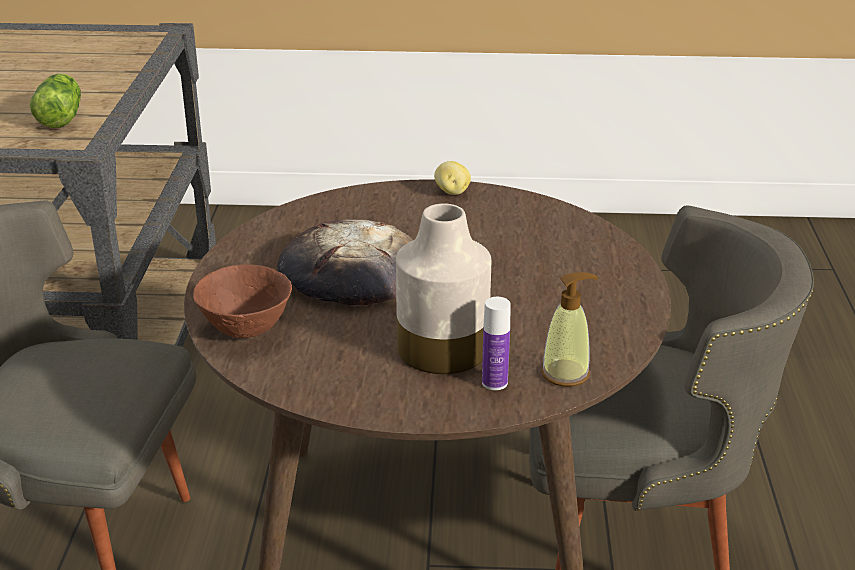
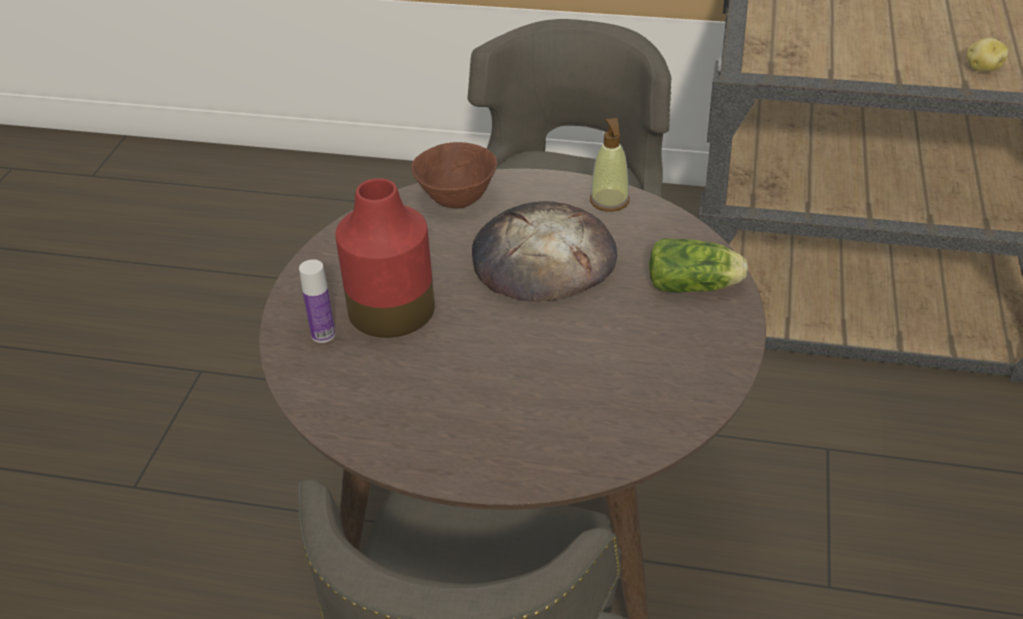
camera: 100 degrees right, 10 degrees up
(62, 116) = (824, 55): lettuce -> lettuce (696, 286)
(443, 348) = (390, 308): beige vase -> red vase
(451, 192) = (726, 344): potato -> potato (982, 69)
(565, 373) = (318, 383): soap dispenser -> soap dispenser (609, 201)

